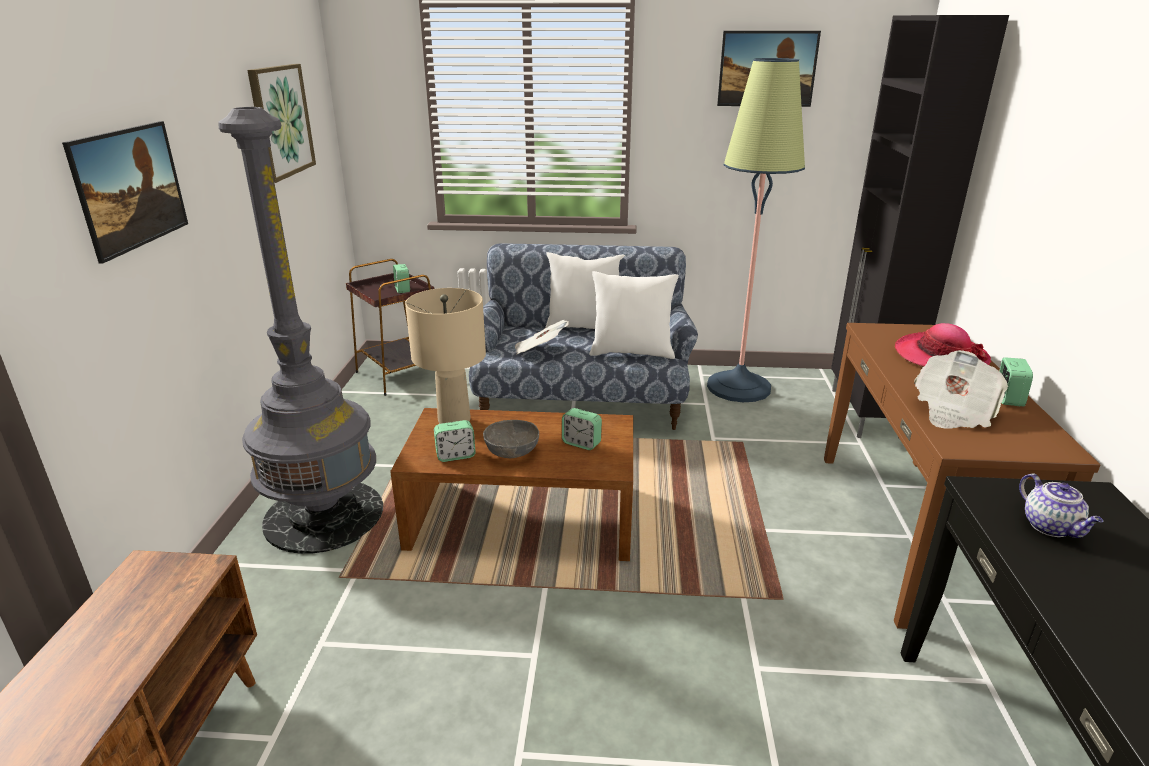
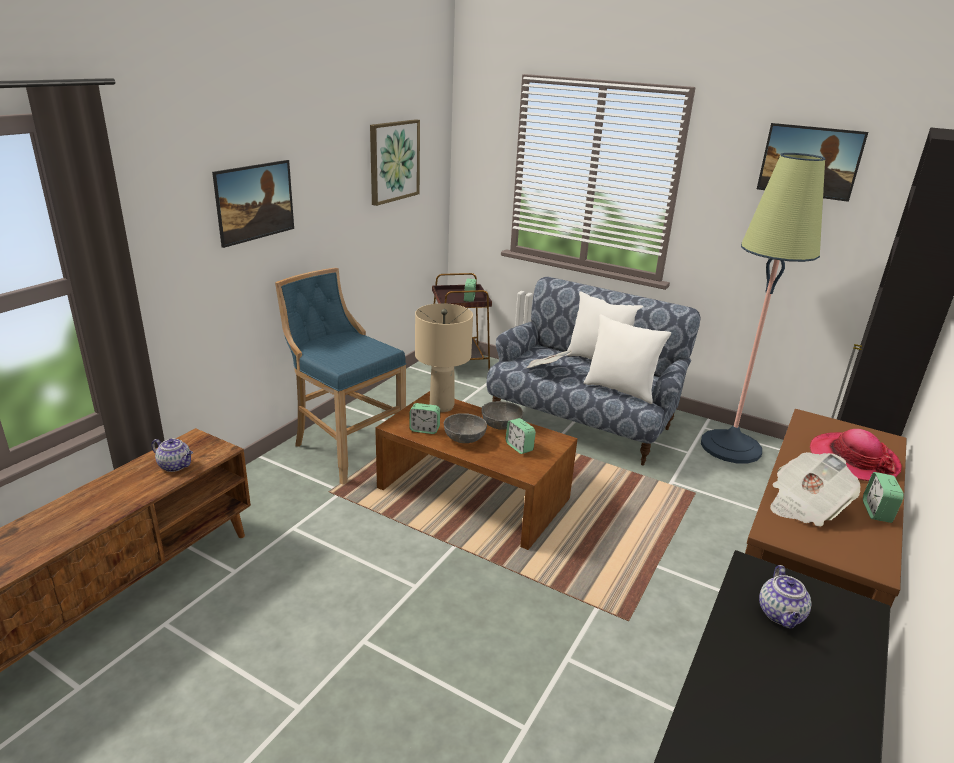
camera: 25 degrees right, 0 degrees up
(142, 617) = (176, 466): none -> teapot
(324, 515) = (345, 449): grey floor lamp -> blue stool
(541, 424) = (501, 425): none -> grey bowl
(1008, 398) = (876, 512): alarm clock -> alarm clock turned 150 degrees clockwise

